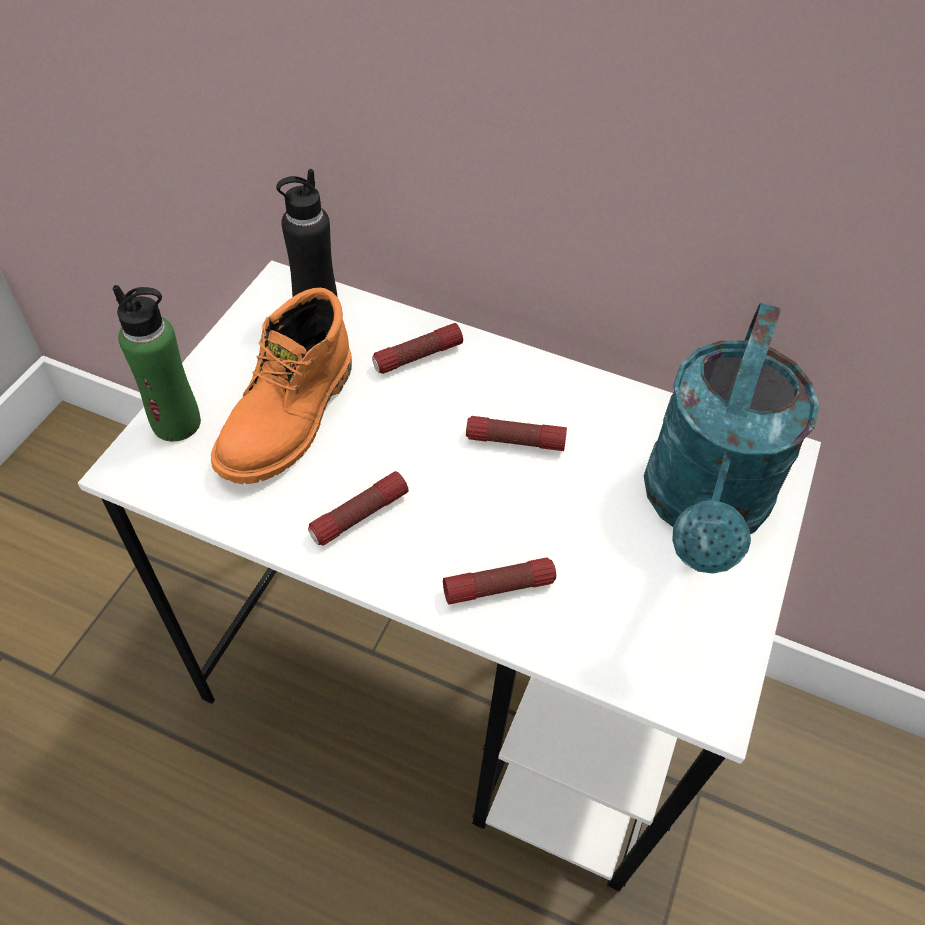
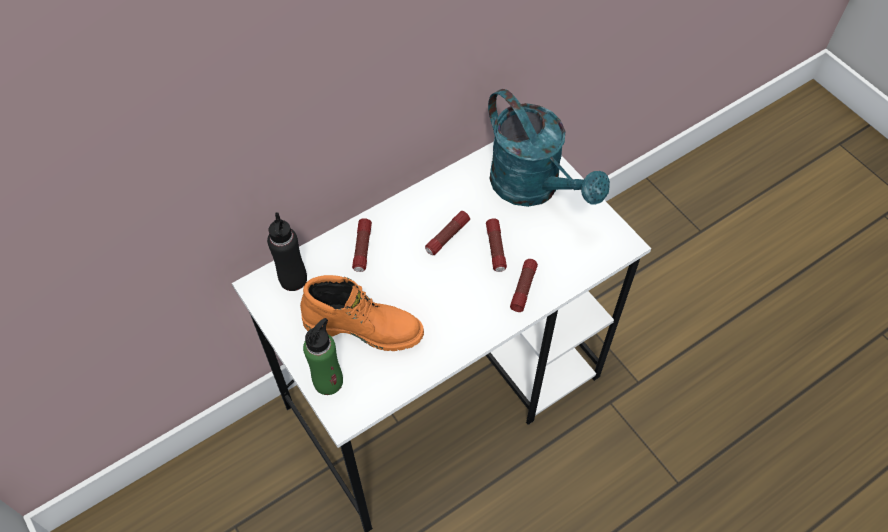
camera: 55 degrees left, 5 degrees up
(291, 419) = (364, 326): orange boot -> orange boot turned 45 degrees counterclockwise
(359, 516) = (447, 324): flashlight -> flashlight (496, 249)

